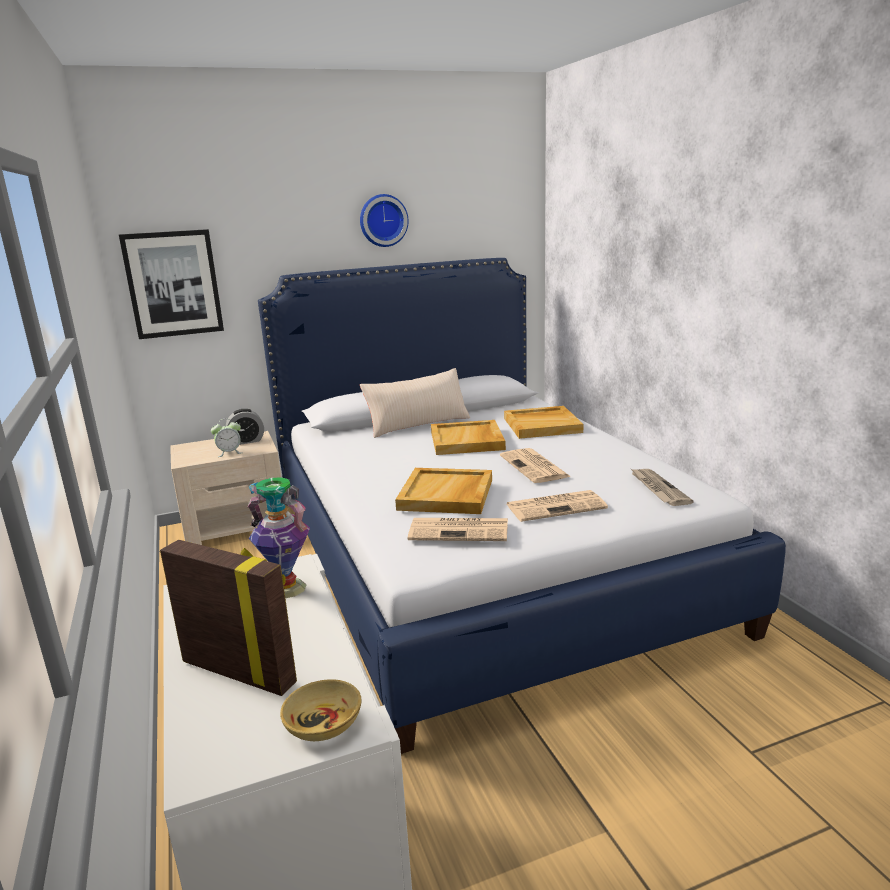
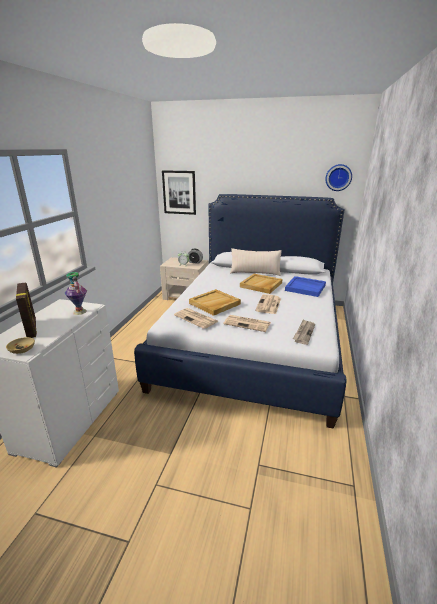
camera: 35 degrees right, 5 degrees up
(383, 220) = (271, 173): wall clock -> wall clock (338, 177)
(542, 425) = (305, 288): beige tray -> blue tray

